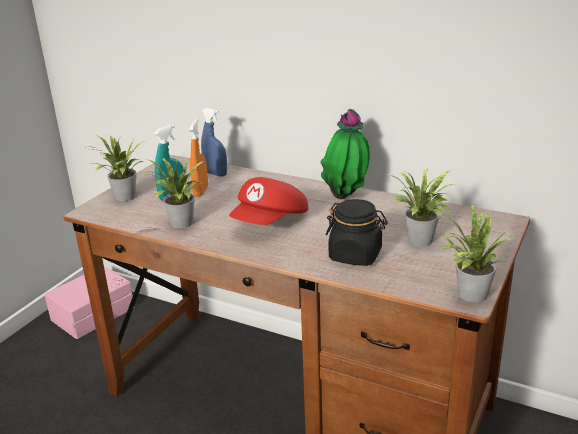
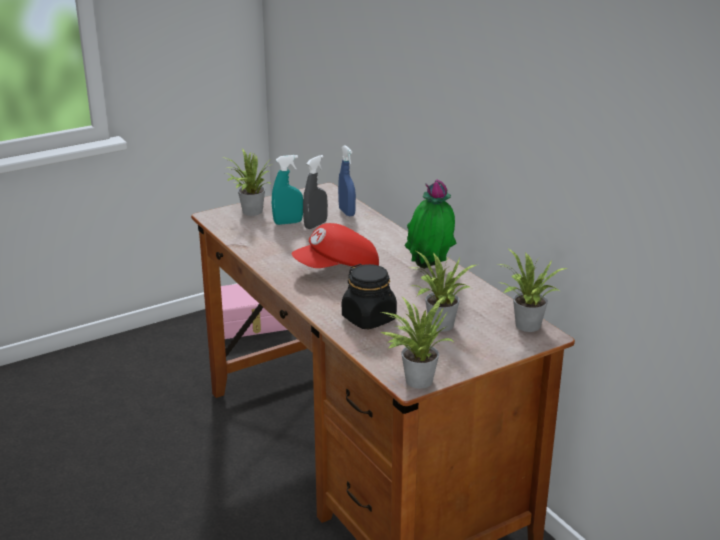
camera: 30 degrees right, 0 degrees up
(180, 224) = (266, 248): potted plant -> potted plant (525, 326)
(201, 191) = (315, 225): orange spray bottle -> grey spray bottle

